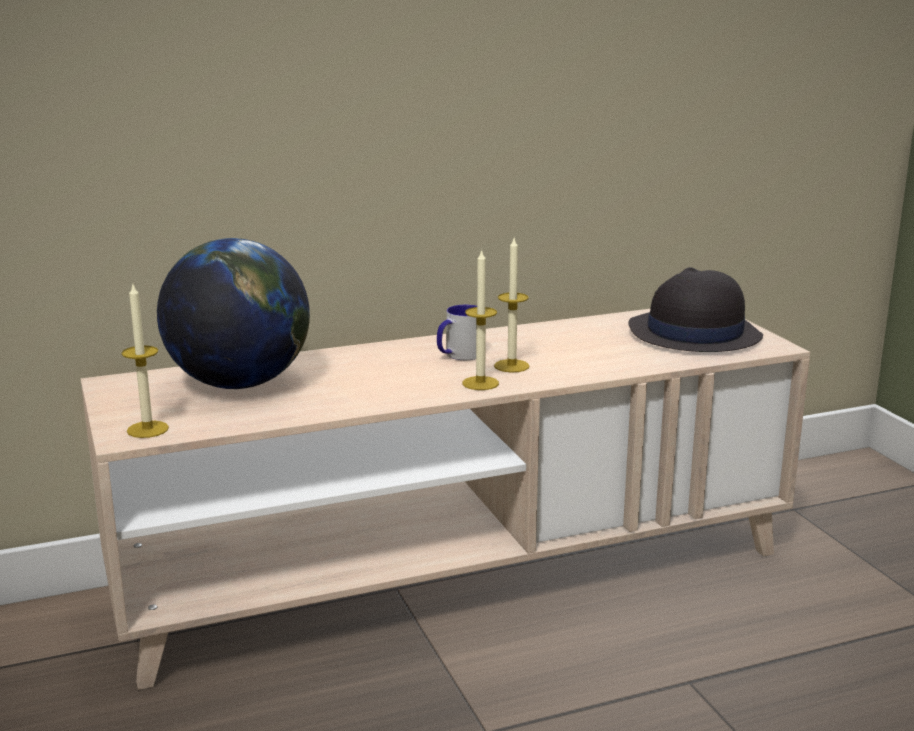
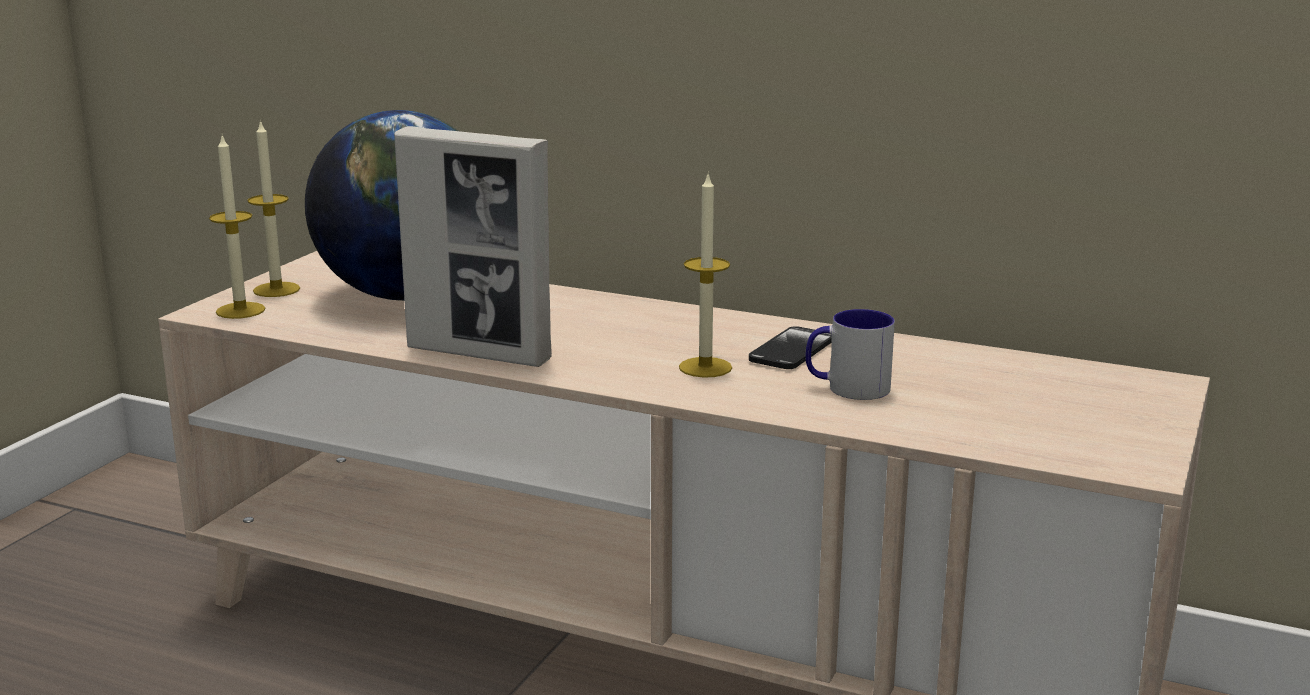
camera: 45 degrees right, 0 degrees up
(379, 400) = (479, 354): none -> picture frame
(459, 355) = (680, 337): mug -> mug (847, 388)
(480, 383) = (620, 373): candle -> candle (276, 289)
(528, 344) = (792, 351): none -> phone
(693, 333) = (1053, 409): black hat -> none

